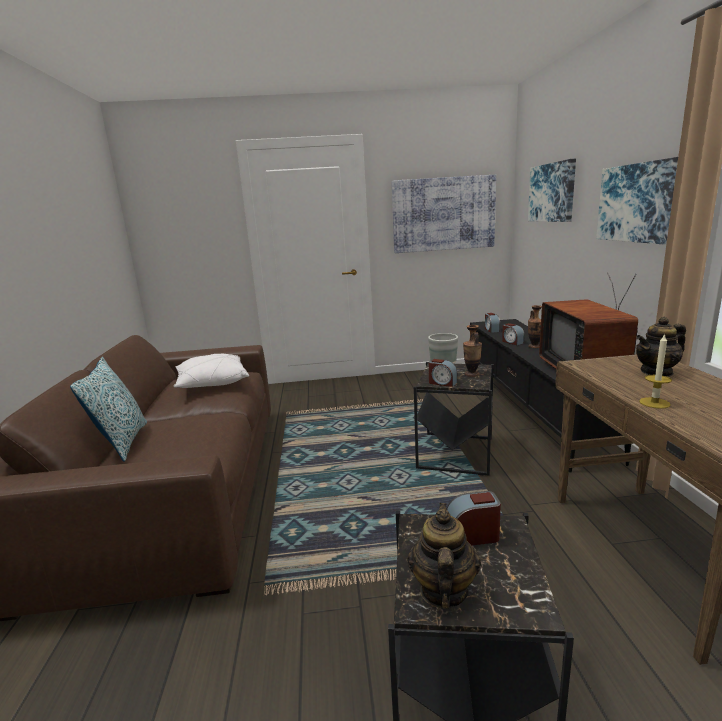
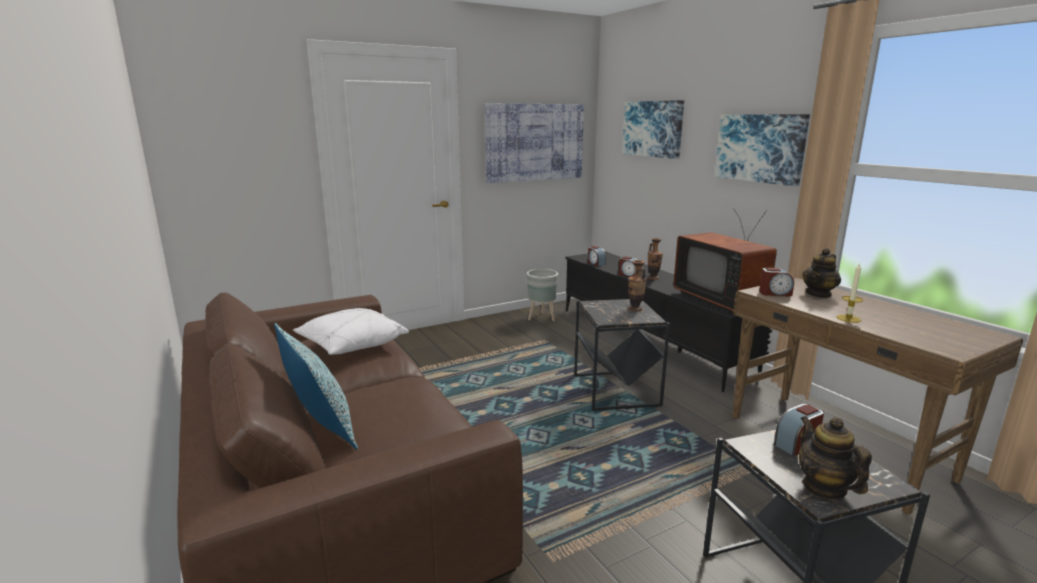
camera: 25 degrees left, 0 degrees up
(442, 383) = (618, 320): alarm clock -> alarm clock (775, 293)

